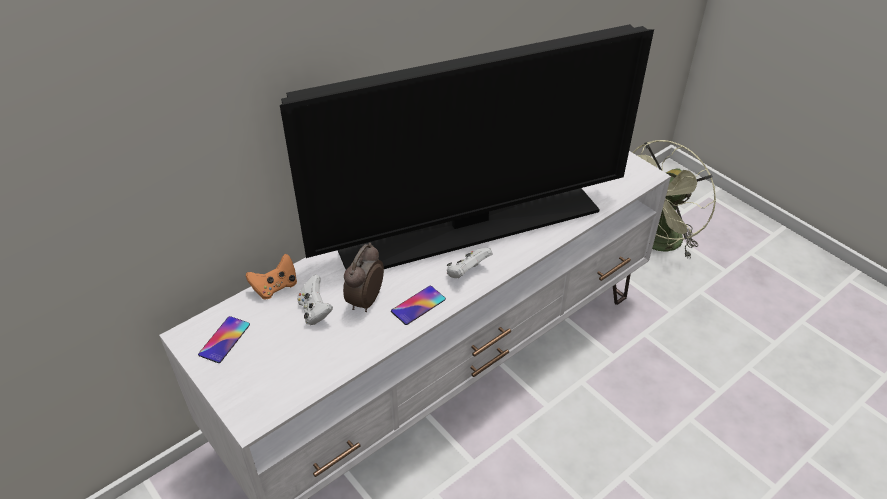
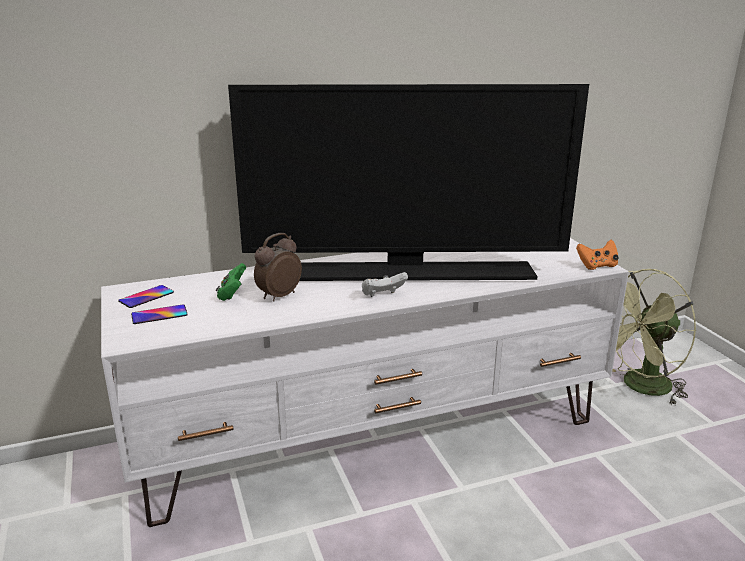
camera: 20 degrees right, 20 degrees down
(275, 287) = (212, 277): orange game controller -> orange game controller (597, 266)
(315, 311) = (232, 294): white game controller -> green game controller
(418, 305) = (322, 306): phone -> phone (159, 315)

